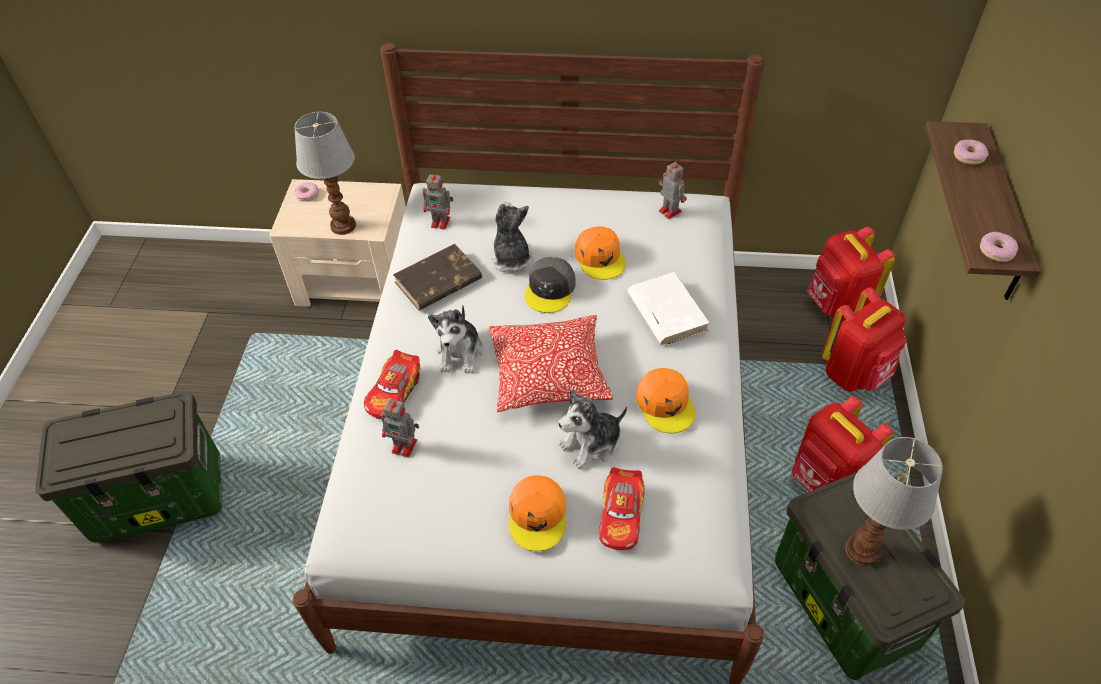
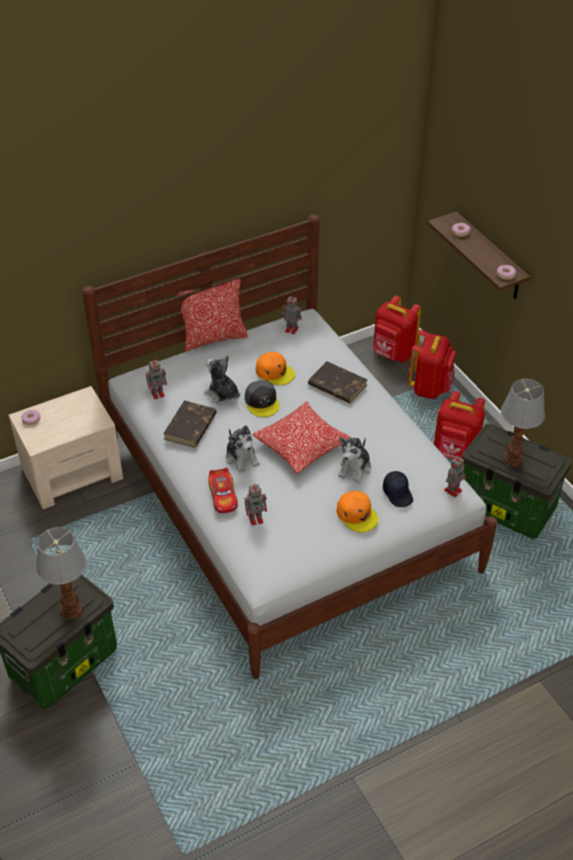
camera: 35 degrees left, 5 degrees down
(344, 225) = (77, 427): table lamp -> table lamp (72, 609)
(566, 183) = (214, 338): none -> pillow
(621, 515) = (398, 493): toy car -> black cap
(665, 404) = (376, 431): orange cap -> none
(666, 311) = (337, 385): white book -> brown book
(710, 555) = (453, 490): none -> toy robot

